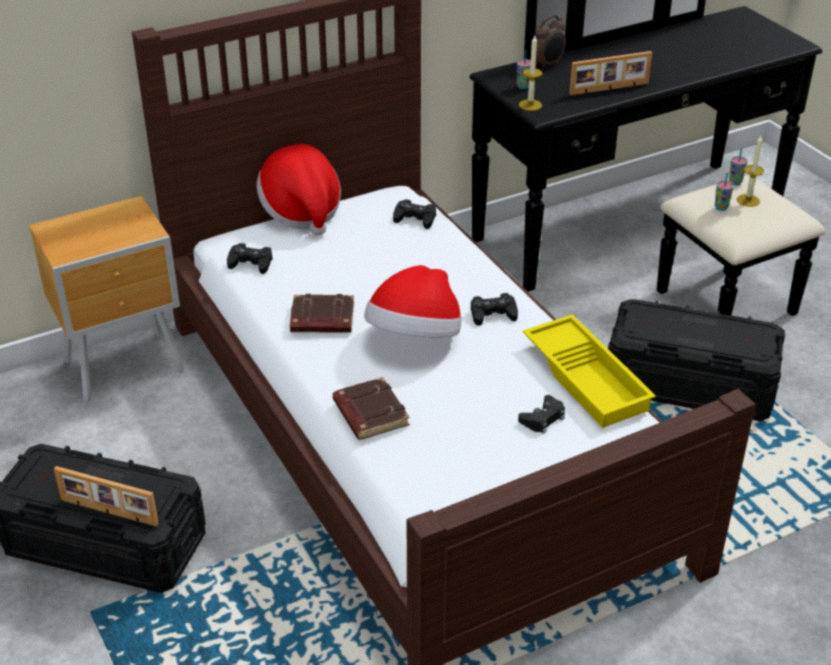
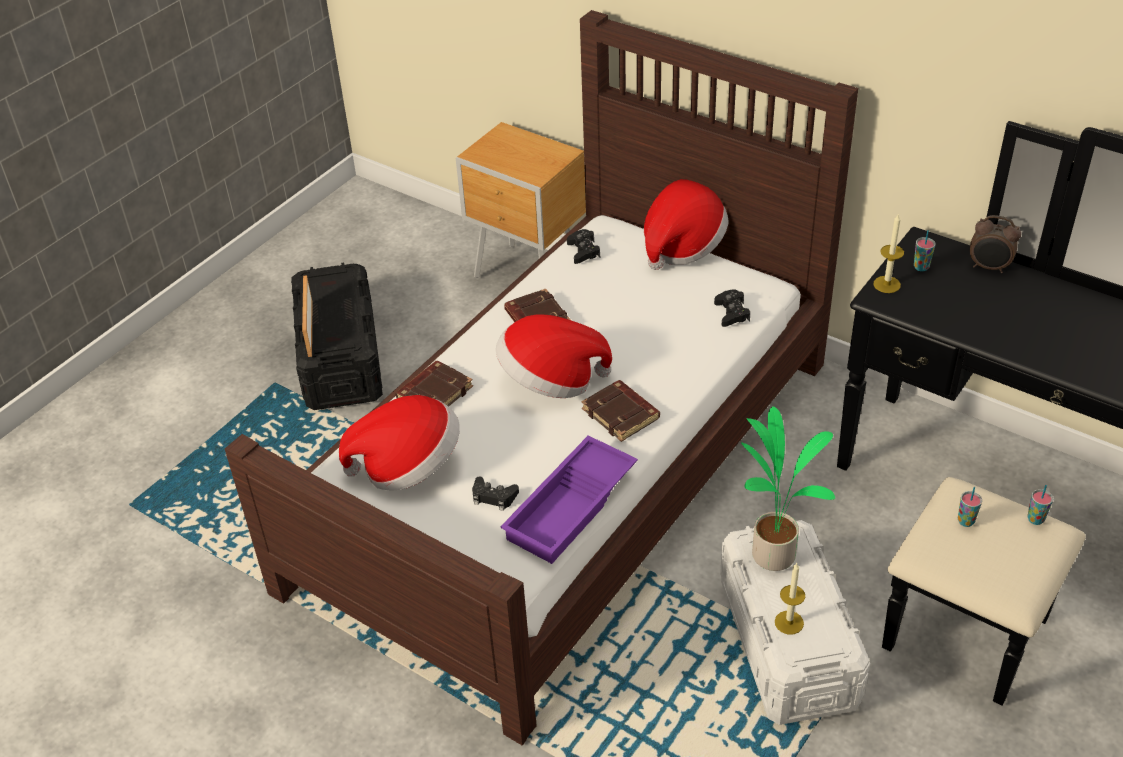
camera: 65 degrees right, 5 degrees up
(460, 461) = (408, 466): none -> hat
(493, 314) = (622, 414): black game controller -> brown book
(588, 378) = (572, 507): yellow tray -> purple tray
(609, 89) = (982, 326): picture frame -> none
(653, 324) = (773, 553): none -> potted plant
(689, 385) = (787, 643): black storage box -> white storage box
(748, 200) = (1004, 540): candle -> candle (789, 622)

